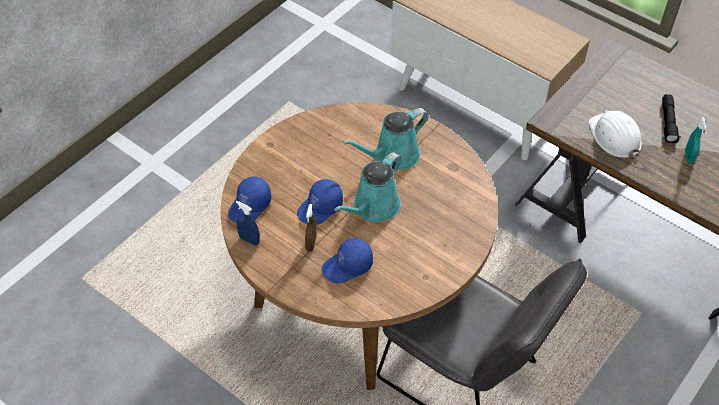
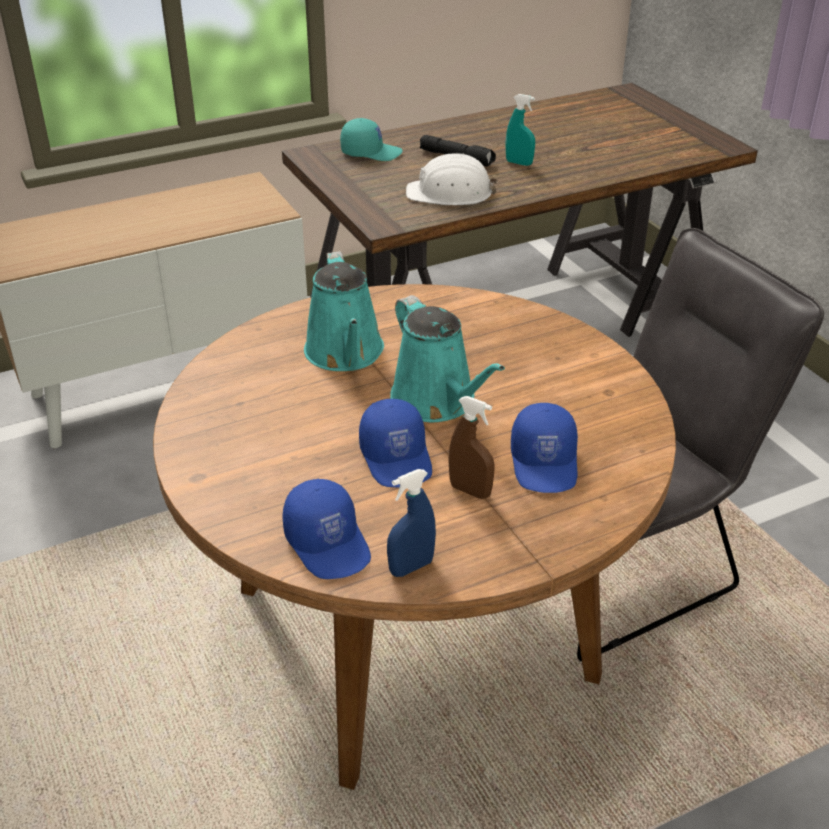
camera: 65 degrees left, 15 degrees down
(639, 79) = (371, 152): none -> turquoise cap

